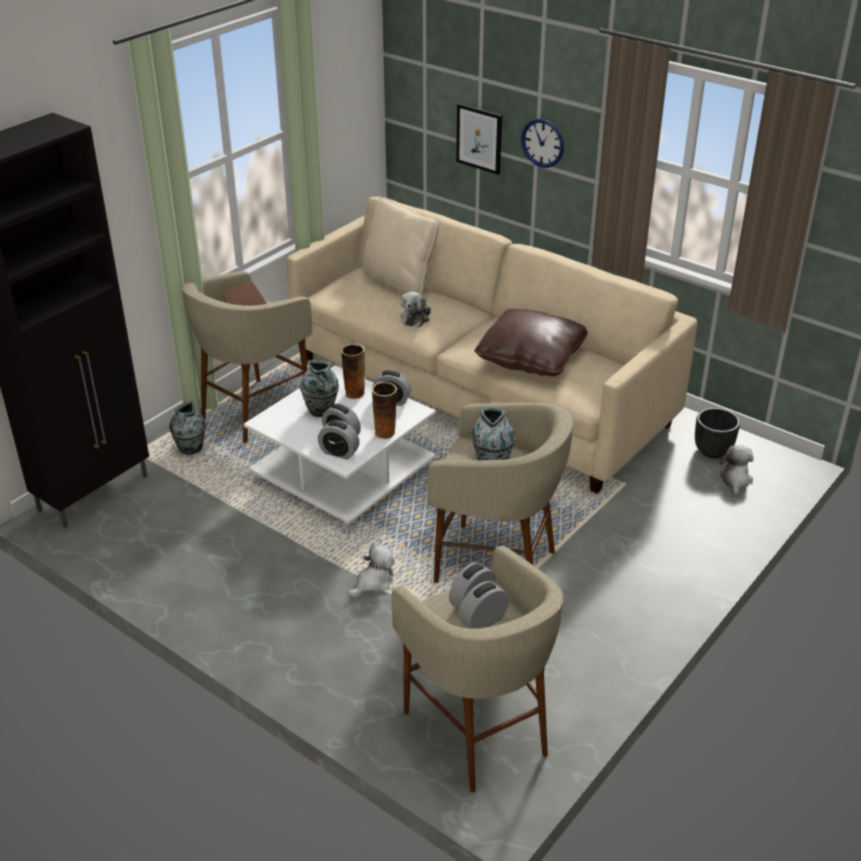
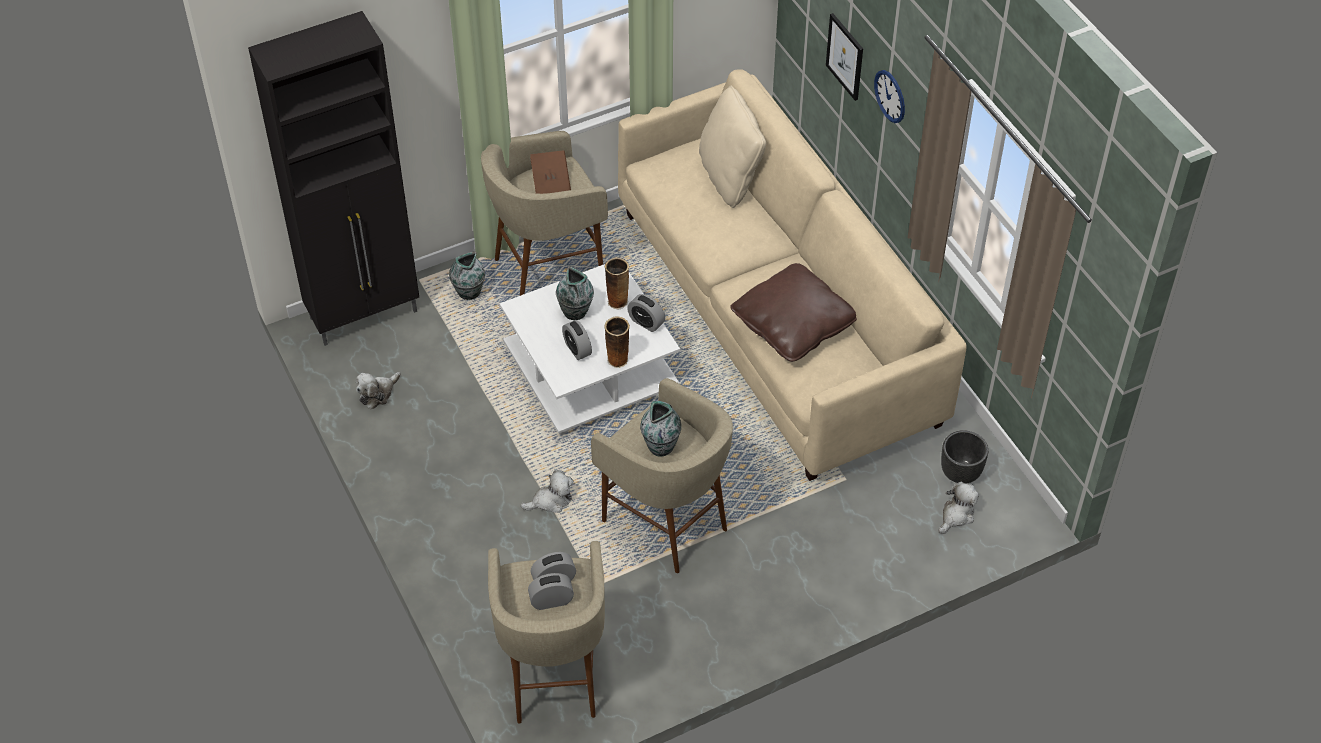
camera: 25 degrees right, 15 degrees up
(339, 452) = (564, 368): alarm clock -> none
(416, 317) = (715, 233): plush toy -> plush toy (378, 393)

